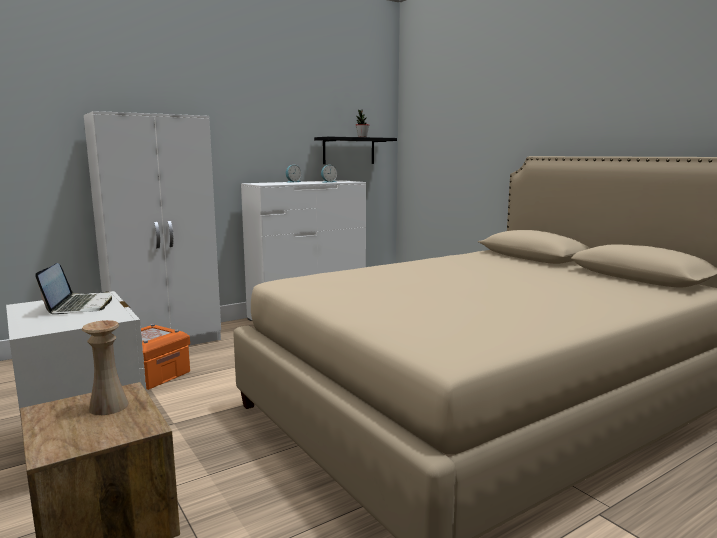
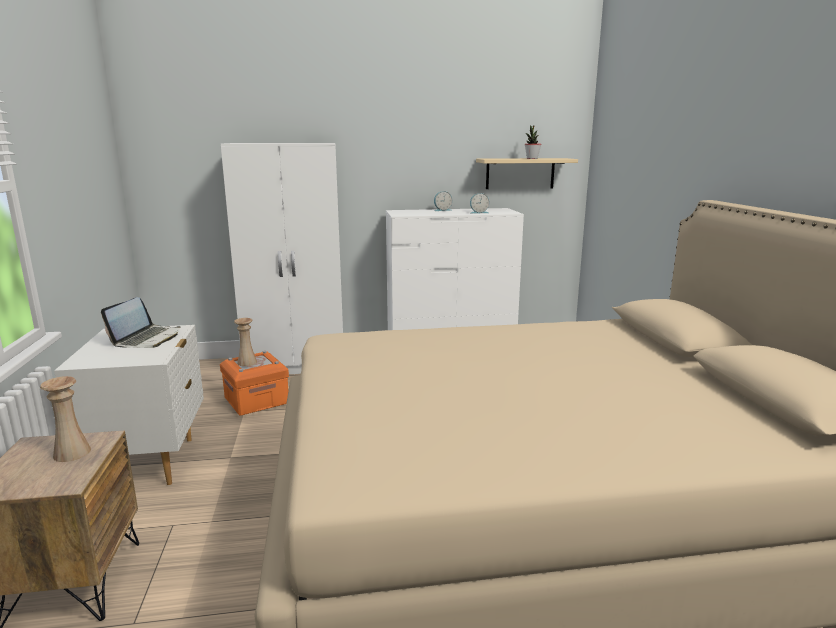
camera: 25 degrees right, 5 degrees up
(143, 335) = (247, 362): none -> beige vase
(349, 150) = (520, 173): black shelf -> beige shelf

